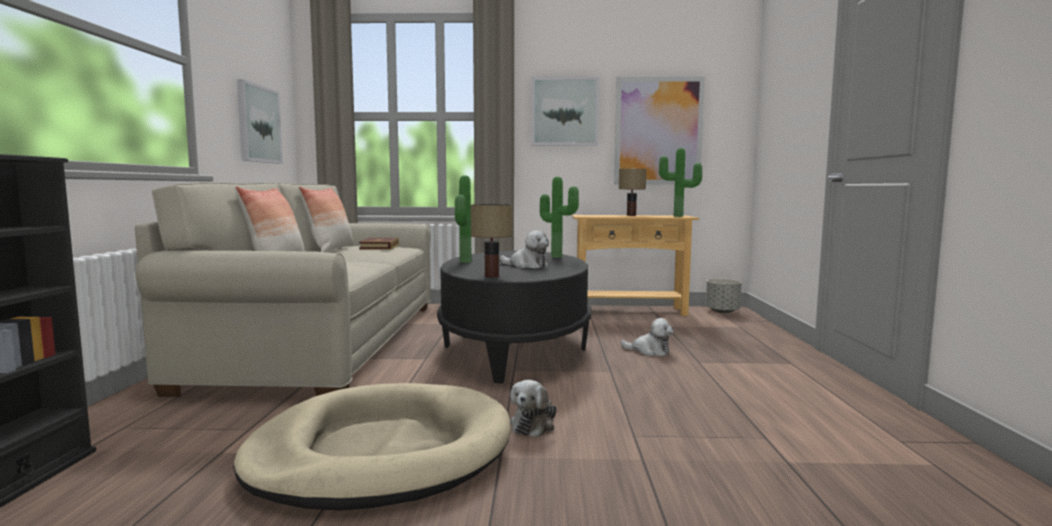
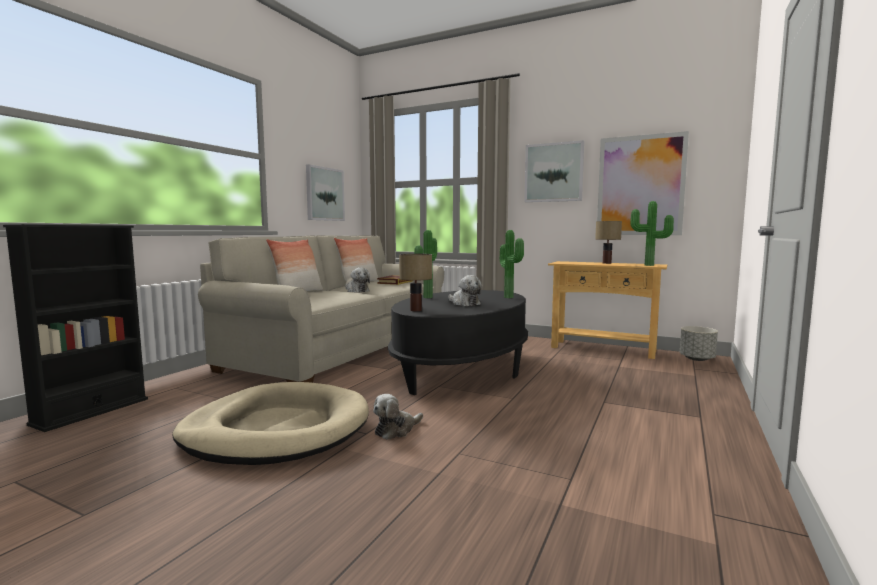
camera: 25 degrees right, 0 degrees up
(649, 351) = (570, 386): plush toy -> plush toy (356, 291)

